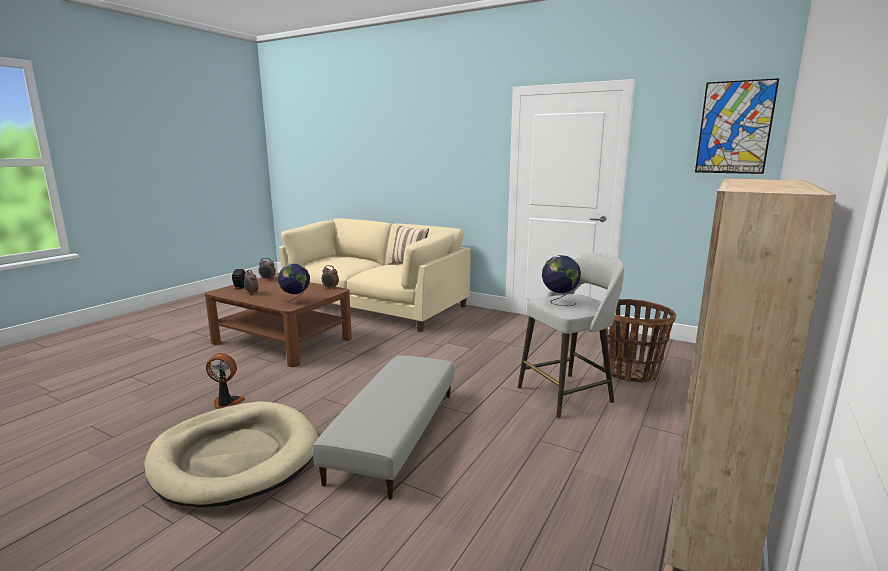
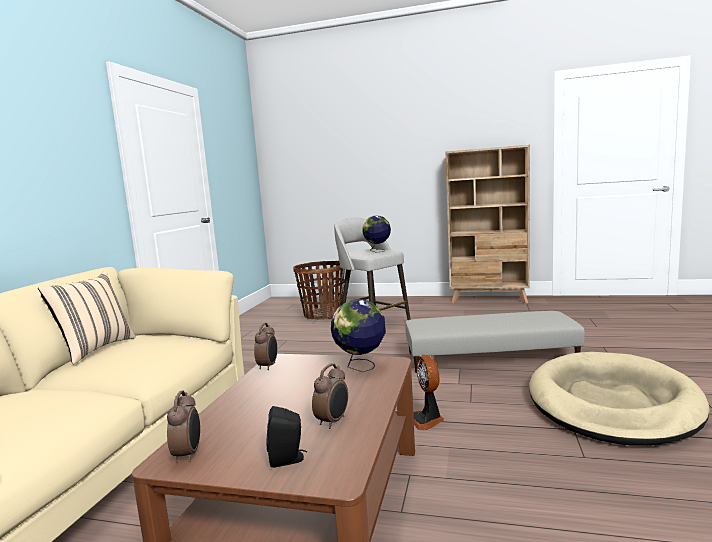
camera: 105 degrees left, 5 degrees down
(226, 403) = (554, 455): fan -> fan (427, 419)
(734, 127) = (242, 140): picture -> none

